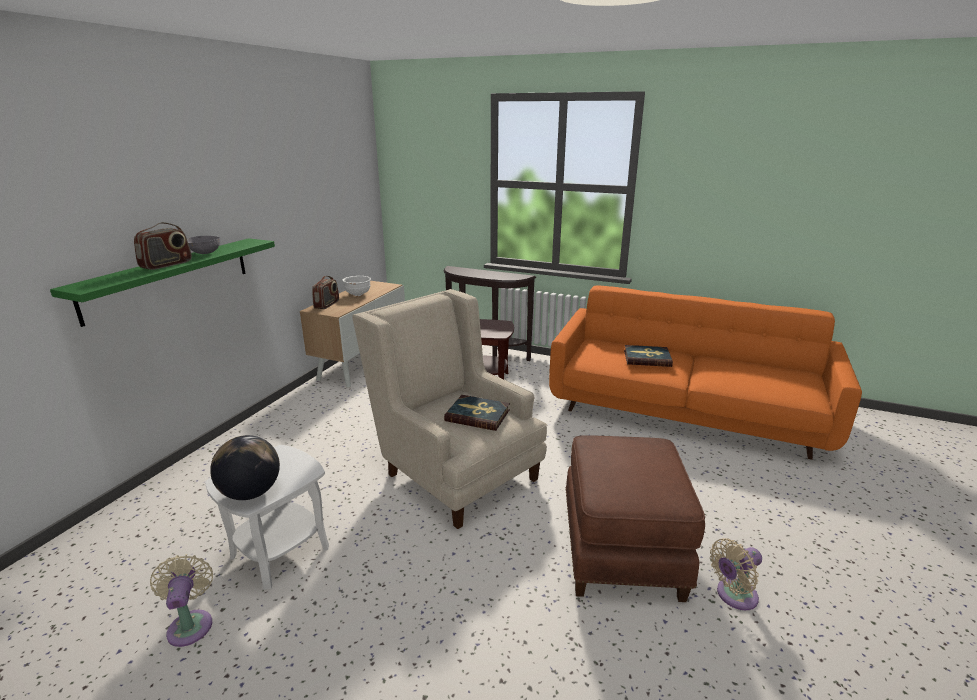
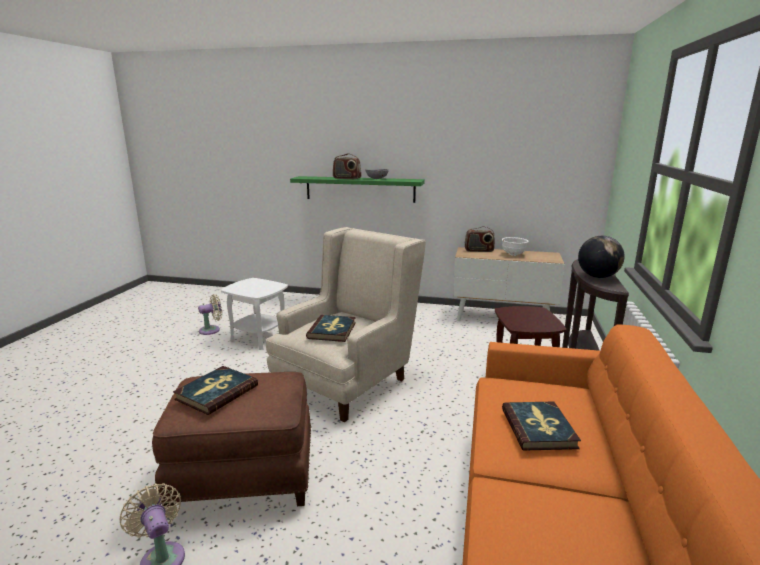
camera: 80 degrees right, 5 degrees down
(251, 493) = (238, 287): globe -> globe (597, 277)
(634, 477) = (216, 392): none -> book

